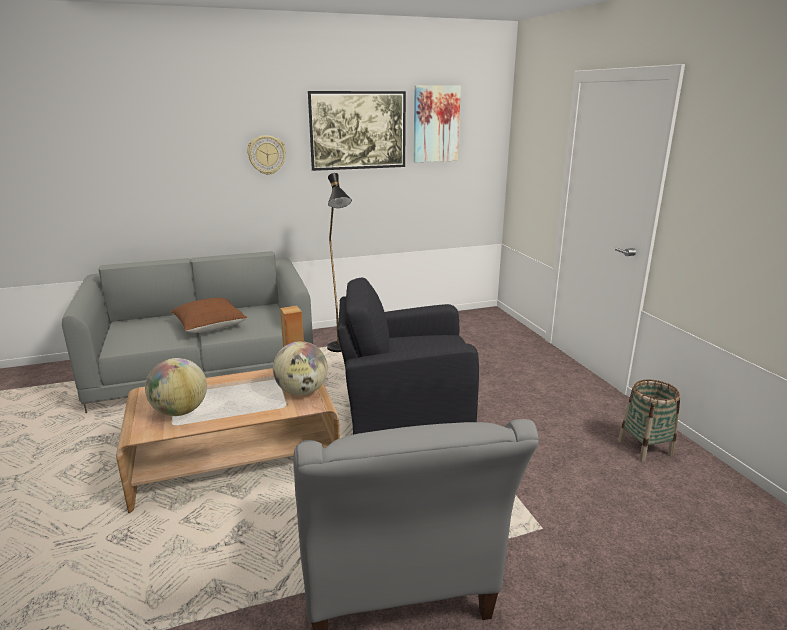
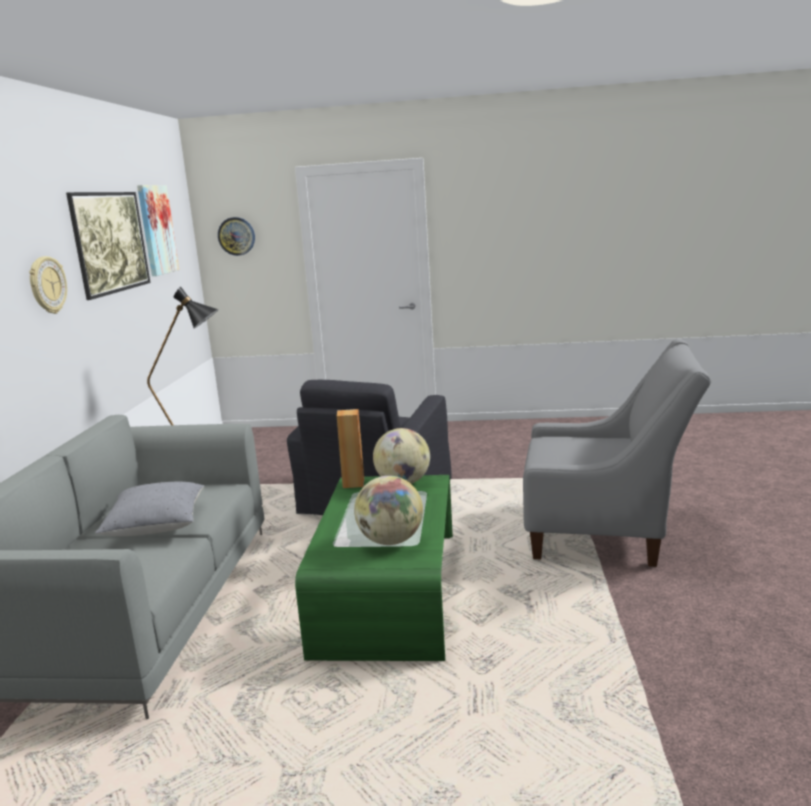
camera: 65 degrees left, 5 degrees down
(210, 327) = (156, 526): brown pillow -> grey pillow
(236, 458) = (388, 590): brown coffee table -> green coffee table
(529, 138) = (236, 236): none -> wall clock
(645, 448) = (505, 432): basket -> none

